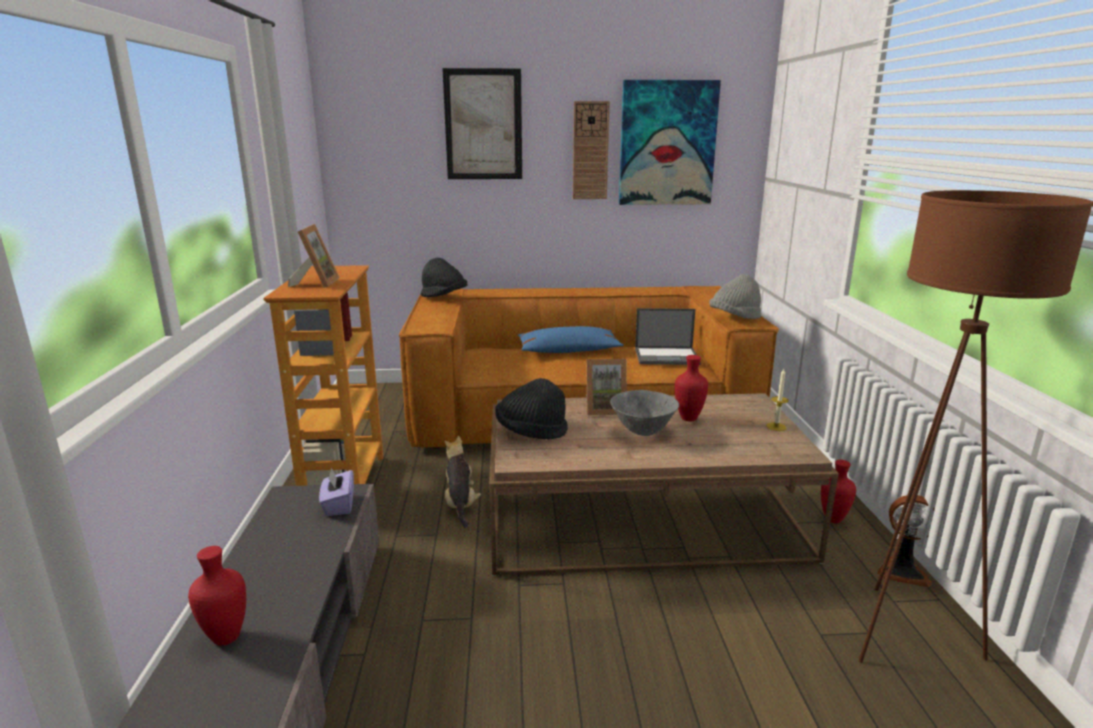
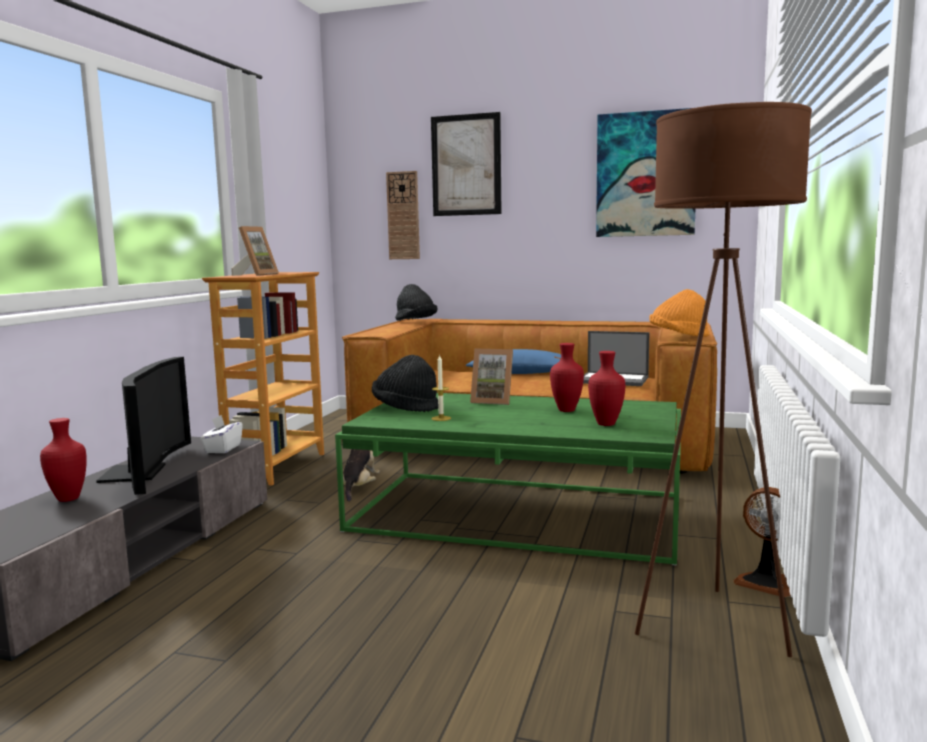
camera: 20 degrees right, 10 degrees down
(279, 568) = (142, 473): none -> television
(338, 505) = (222, 449): purple tissue box -> white tissue box
(590, 151) = (567, 185): wall clock -> wall clock (403, 215)
(643, 431) = (508, 414): grey bowl -> none
(643, 518) = (519, 513): brown coffee table -> green coffee table
(734, 318) = (678, 337): grey hat -> orange hat
(776, 427) = (650, 420): candle -> candle (441, 418)
(833, 520) = (726, 538): red vase -> red vase (605, 424)

